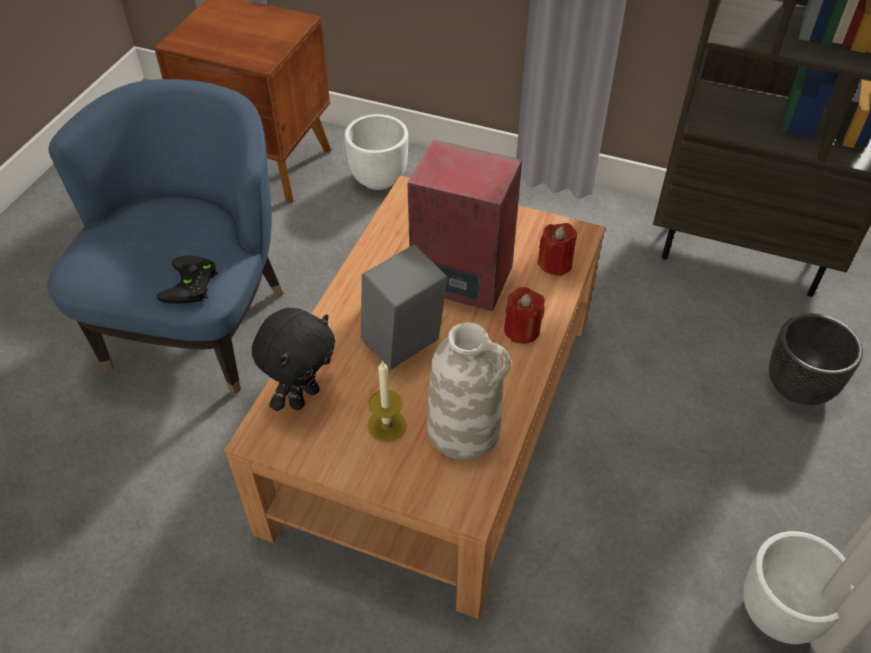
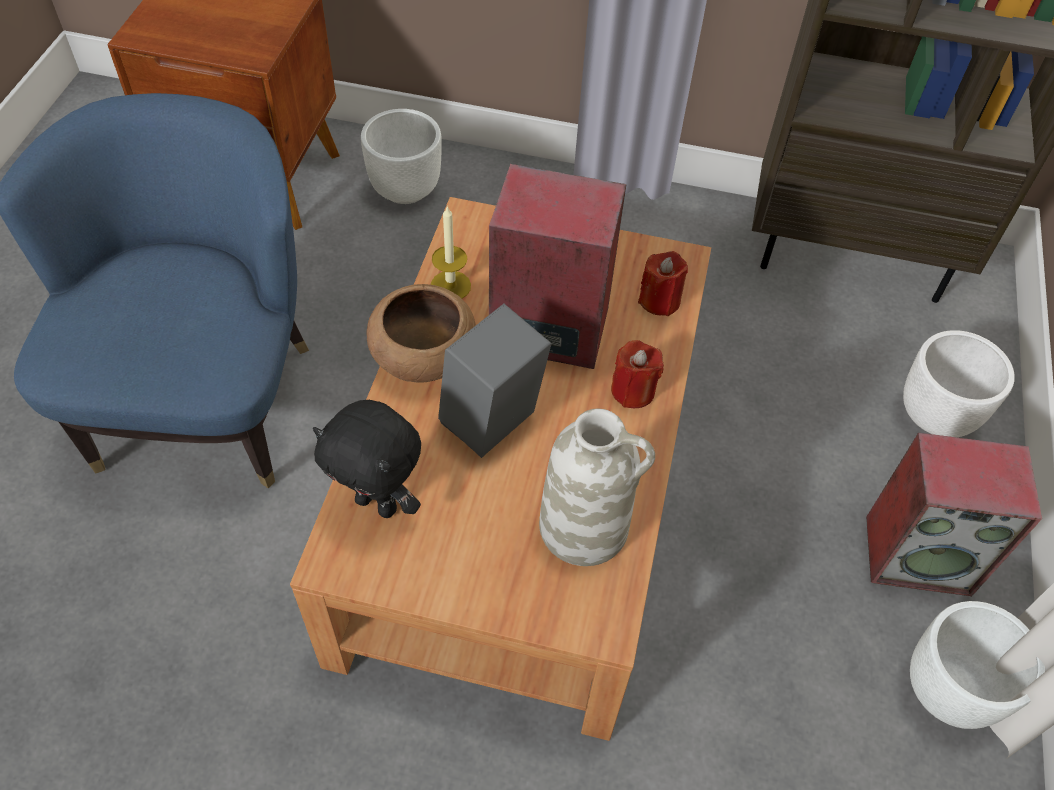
camera: 10 degrees left, 5 degrees up
(191, 285) = (208, 366): black game controller -> none
(303, 396) = (378, 503): black plush toy -> black plush toy turned 90 degrees clockwise
(359, 291) = (425, 357): none -> brown bowl
(387, 425) = (488, 531): candle -> candle (450, 286)
(768, 498) = (919, 554): none -> speaker
(799, 387) = (937, 415): black planter -> white planter

